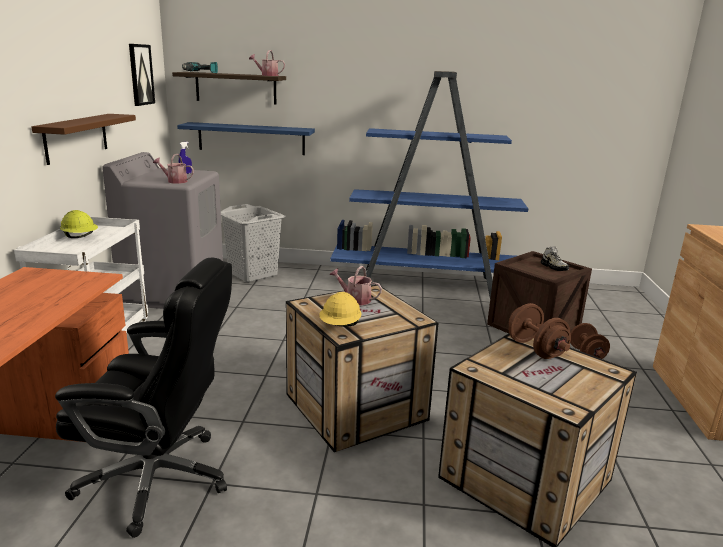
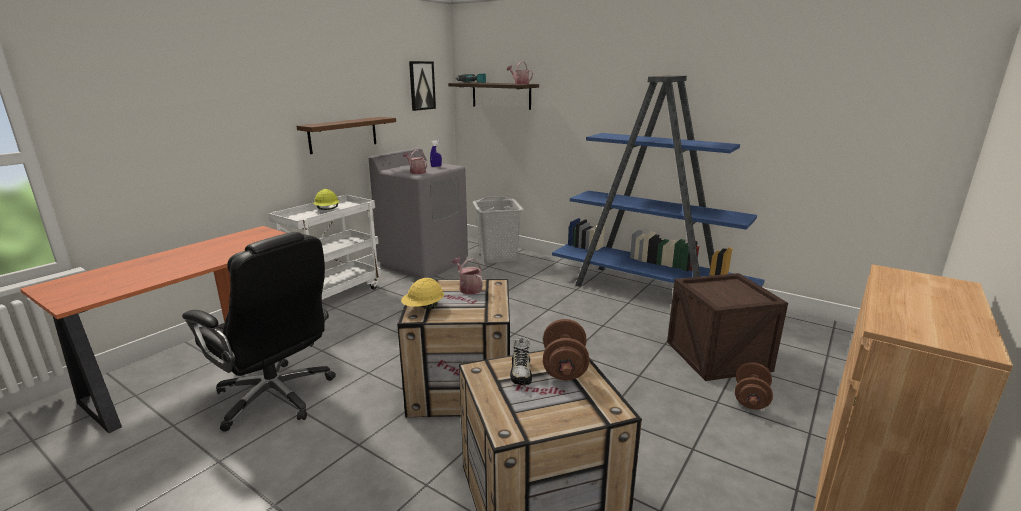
camera: 30 degrees right, 0 degrees up
(251, 138) = (511, 139): blue shelf -> none
(554, 267) = (744, 294): shoe -> shoe (521, 372)

